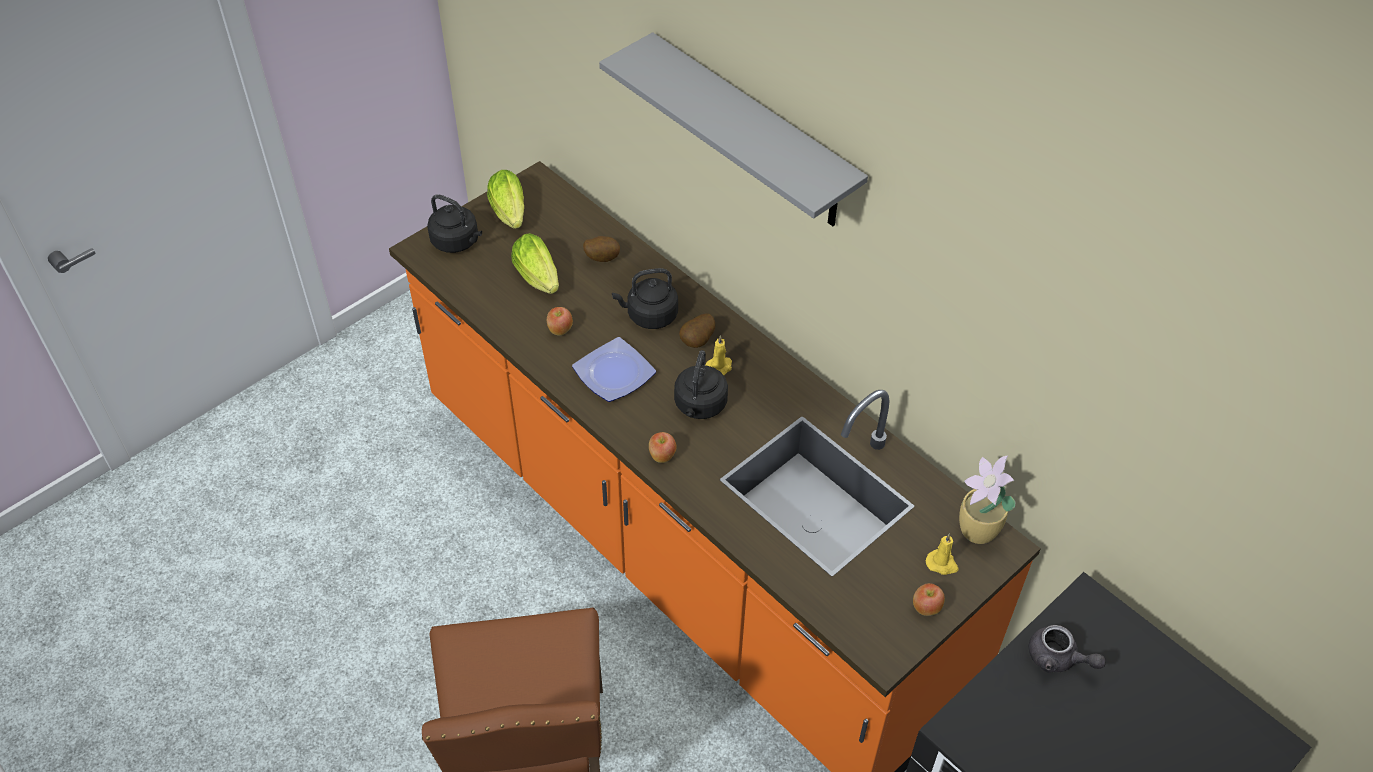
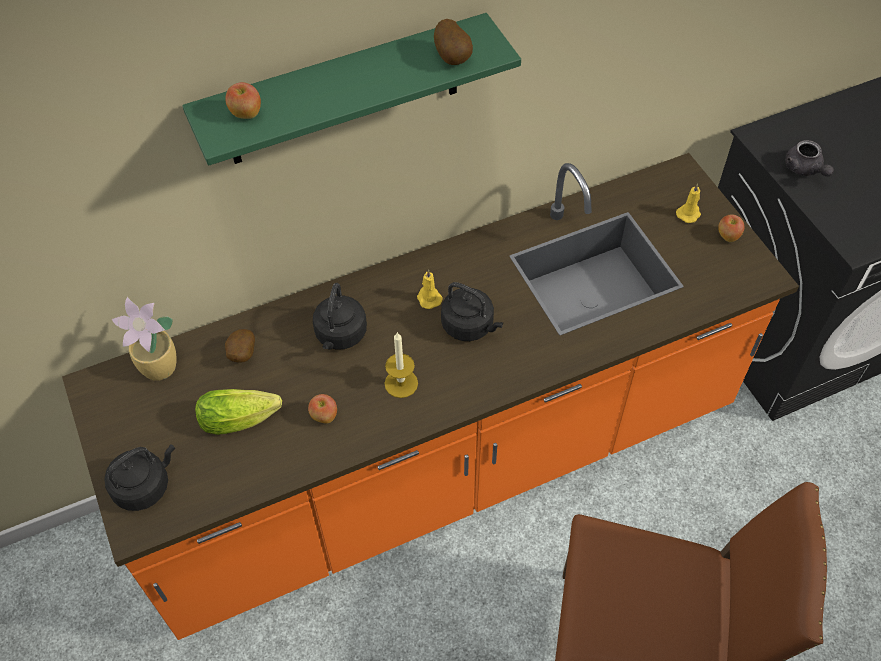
camera: 70 degrees left, 5 degrees up
(510, 214) = (130, 424): lettuce -> none
(614, 372) = (401, 383): plate -> candle
(662, 456) = (518, 371): apple -> apple (246, 114)
(698, 341) = (390, 306): potato -> potato (453, 57)
(753, 134) = (344, 92): grey shelf -> green shelf
(977, 532) = (664, 182): potted plant -> potted plant (161, 368)
(1058, 659) = (804, 169): grey teapot -> grey teapot turned 105 degrees clockwise

